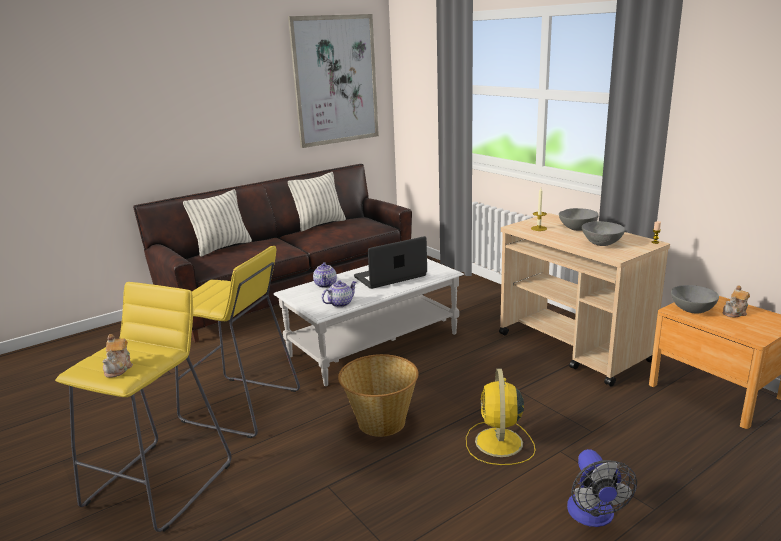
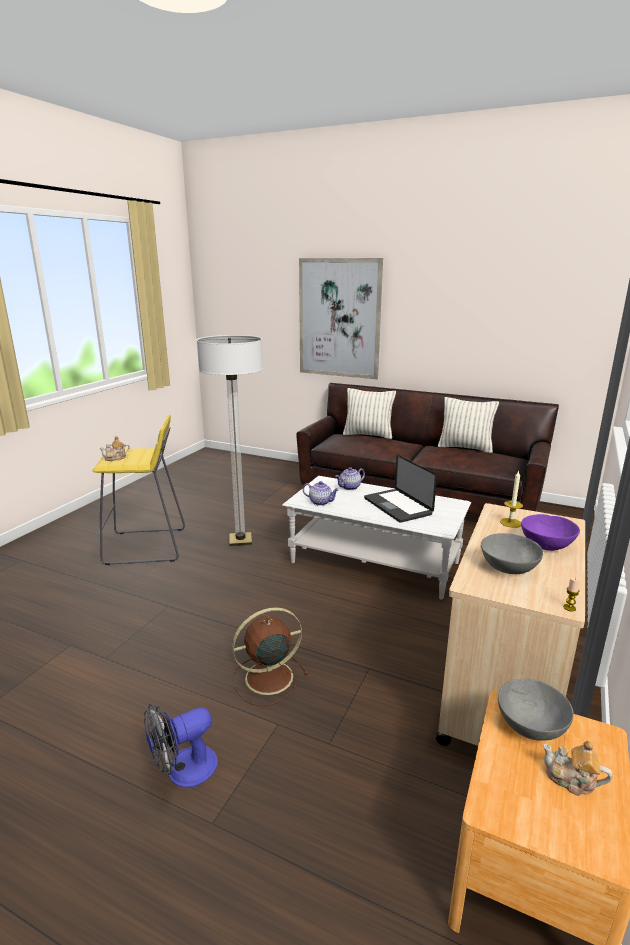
camera: 60 degrees right, 0 degrees up
(241, 406) = (240, 540): yellow stool -> floor lamp
(335, 80) = (548, 308): picture -> picture (339, 318)
(381, 421) = (259, 603): basket -> none
(390, 277) = (397, 506): laptop -> laptop turned 150 degrees counterclockwise
(499, 443) = (267, 678): yellow fan -> brown fan
(577, 228) = (546, 545): grey bowl -> purple bowl

